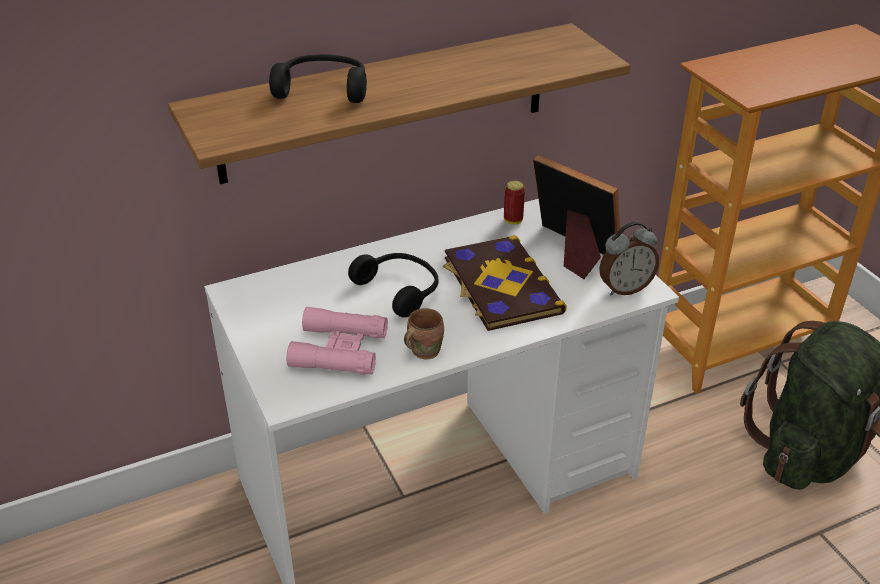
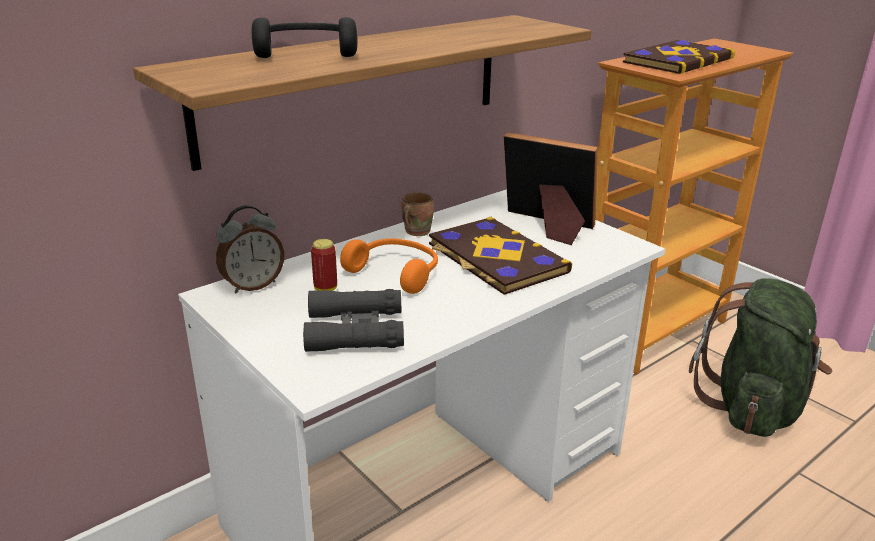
camera: 15 degrees left, 10 degrees down
(339, 350) = (355, 330): pink binoculars -> black binoculars
(400, 290) = (396, 273): black headphones -> orange headphones
(423, 351) = (446, 319): brown mug -> brown mug (415, 232)
(513, 220) = (478, 210): can -> can (325, 289)
(624, 288) = (613, 247): alarm clock -> alarm clock (253, 285)
(773, 68) = (676, 60): none -> book

